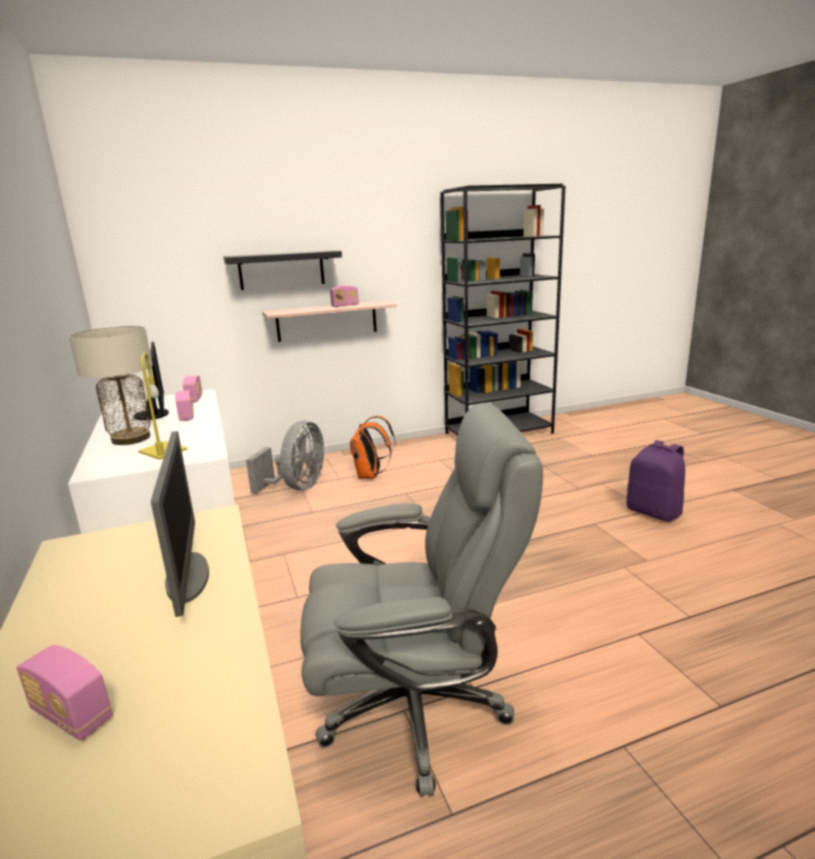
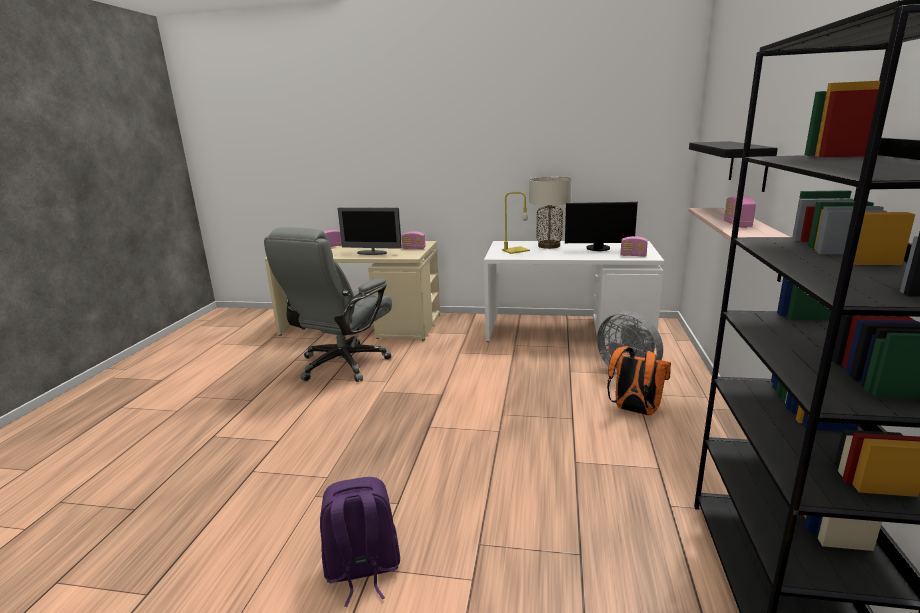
camera: 120 degrees right, 0 degrees up
(187, 416) = (583, 254): radio -> radio (414, 248)

